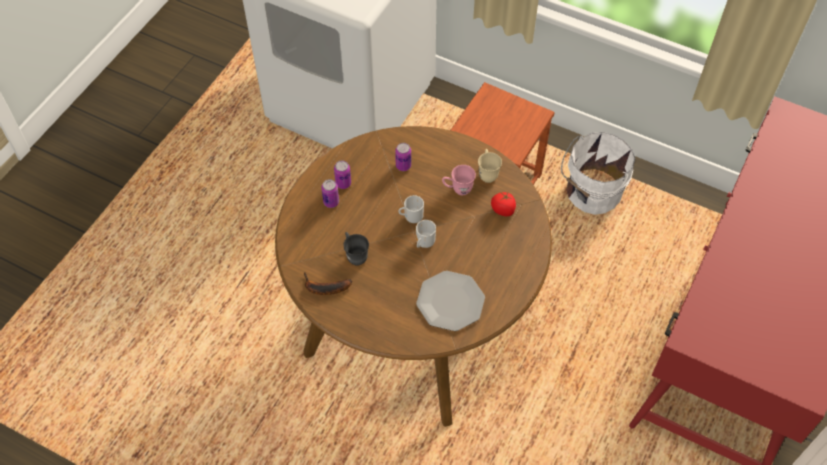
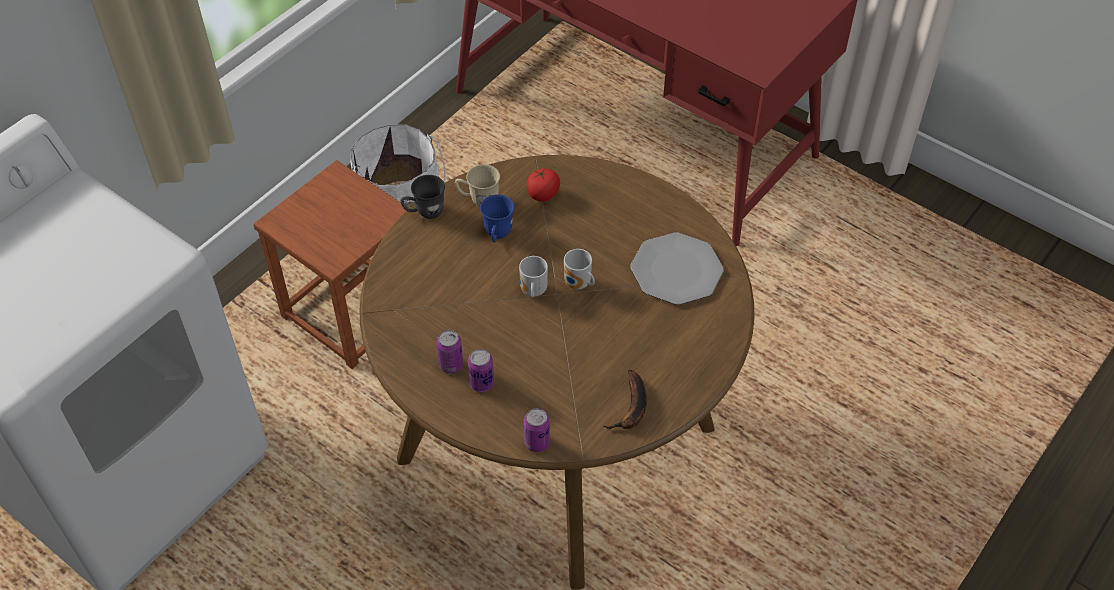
camera: 80 degrees left, 5 degrees down
(355, 255) = (582, 365): grey mug -> grey mug (424, 212)
(403, 166) = (439, 289): can -> can (537, 443)
(458, 189) = (497, 235): pink mug -> blue mug

